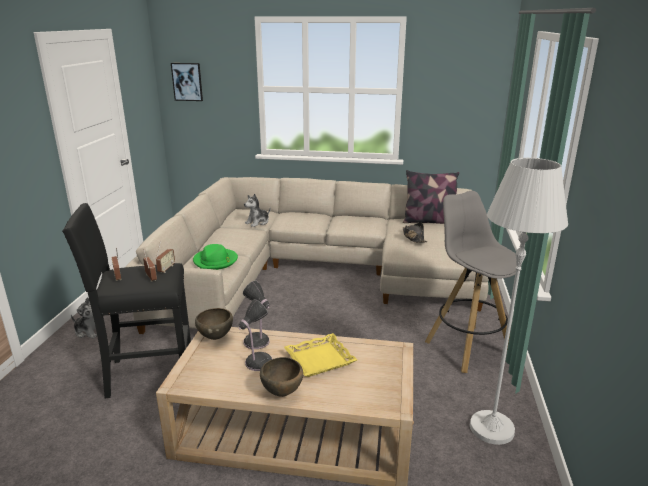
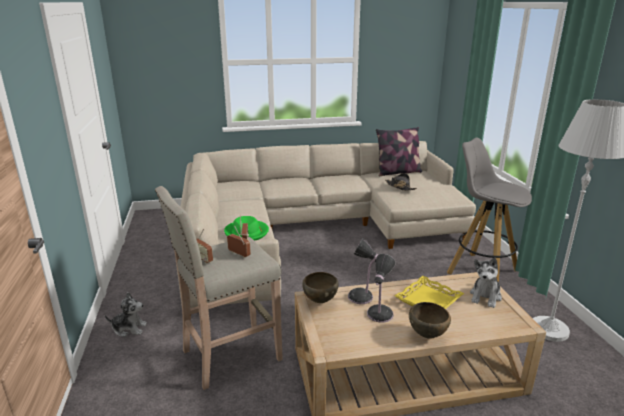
camera: 20 degrees left, 0 degrees up
(148, 374) = (229, 355): black stool -> beige stool
(187, 81) = (146, 59): picture -> none
(258, 222) = (250, 192): plush toy -> plush toy (485, 296)

